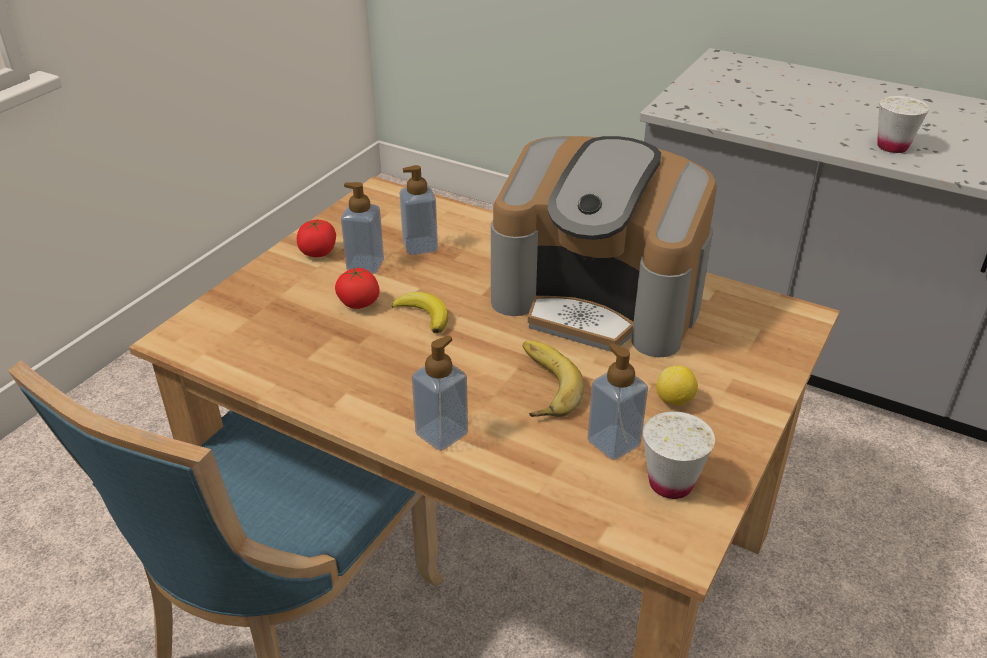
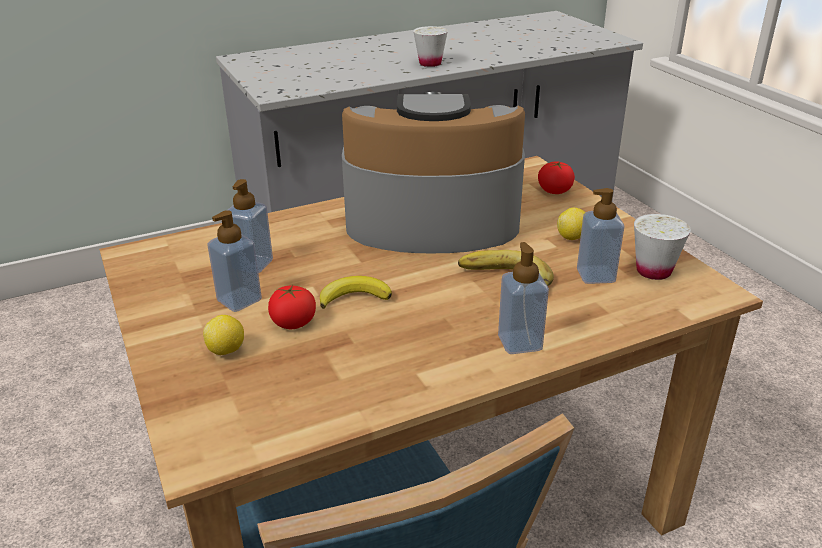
camera: 55 degrees left, 5 degrees down
(297, 291) = (227, 350): none -> lemon
(318, 252) = (179, 318): tomato -> tomato (554, 191)
(599, 300) = (430, 220): coffee machine -> coffee machine turned 150 degrees counterclockwise

